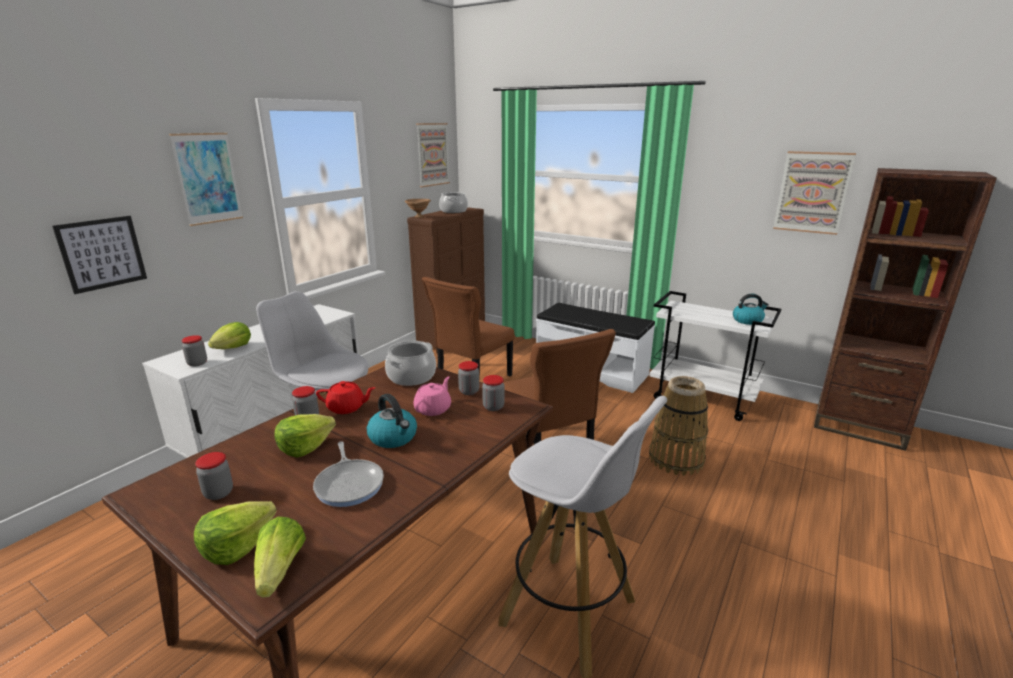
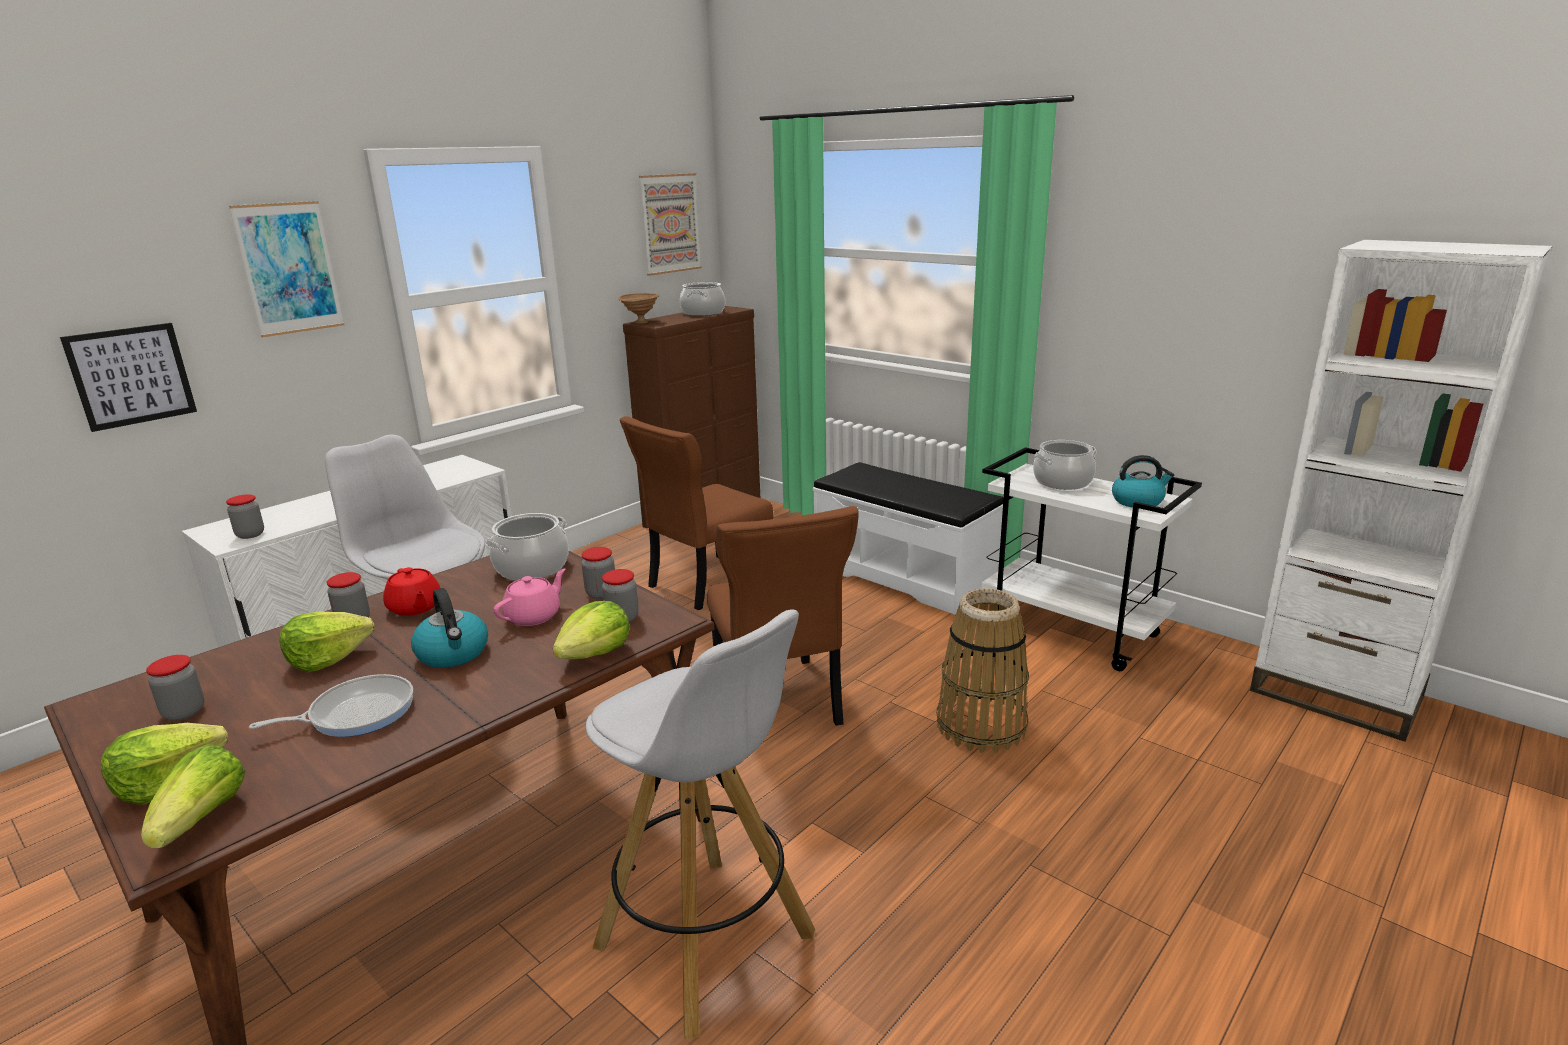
camera: 10 degrees right, 0 degrees up
(233, 348) = (308, 515): lettuce -> lettuce (595, 653)
(347, 408) = (415, 608): red teapot -> red teapot turned 45 degrees clockwise
(349, 484) = (356, 713): frying pan -> frying pan turned 105 degrees counterclockwise
(698, 310) = (1062, 482): none -> cooking pot
(812, 192) = (1257, 282): picture -> none
(858, 426) = (1335, 694): brown bookcase -> white bookcase

